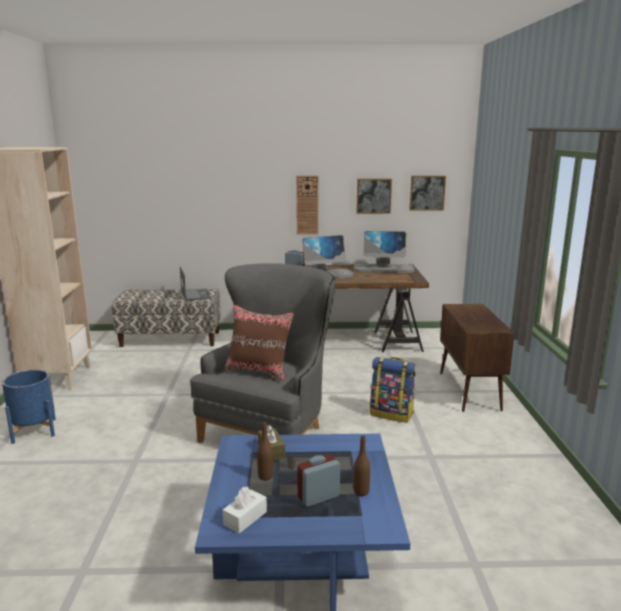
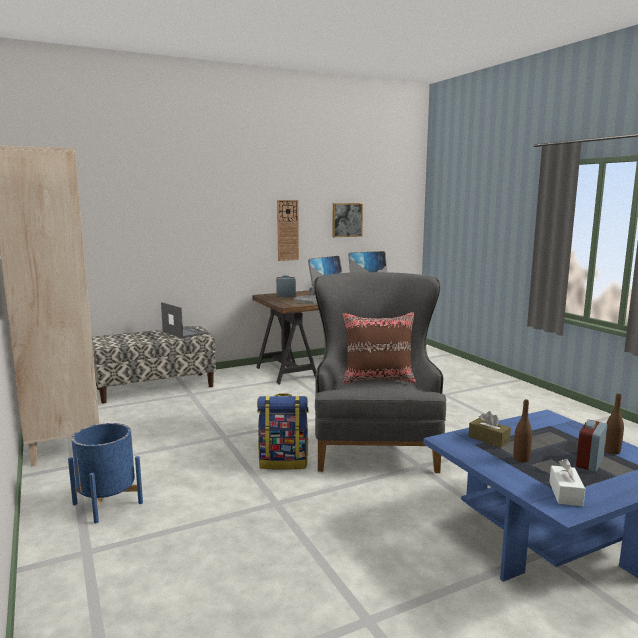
camera: 25 degrees left, 5 degrees down
(392, 414) = (458, 412): backpack -> backpack (284, 462)
(427, 193) = (390, 216): picture -> none
(469, 391) = (492, 385): brown cabinet -> none

